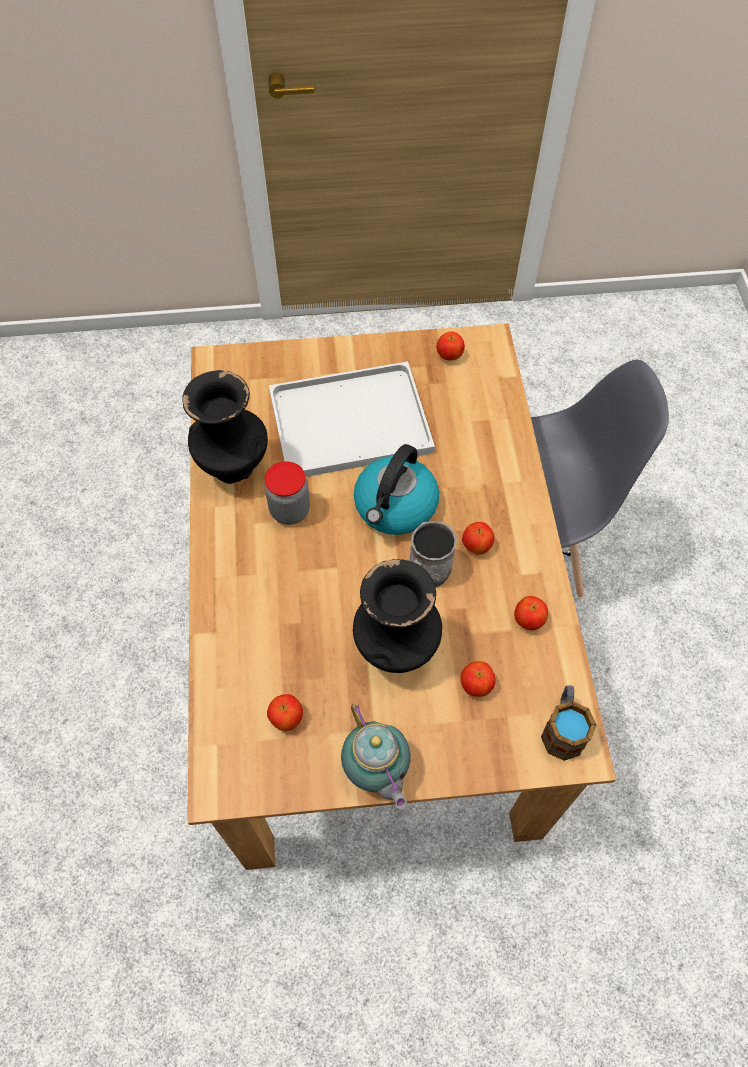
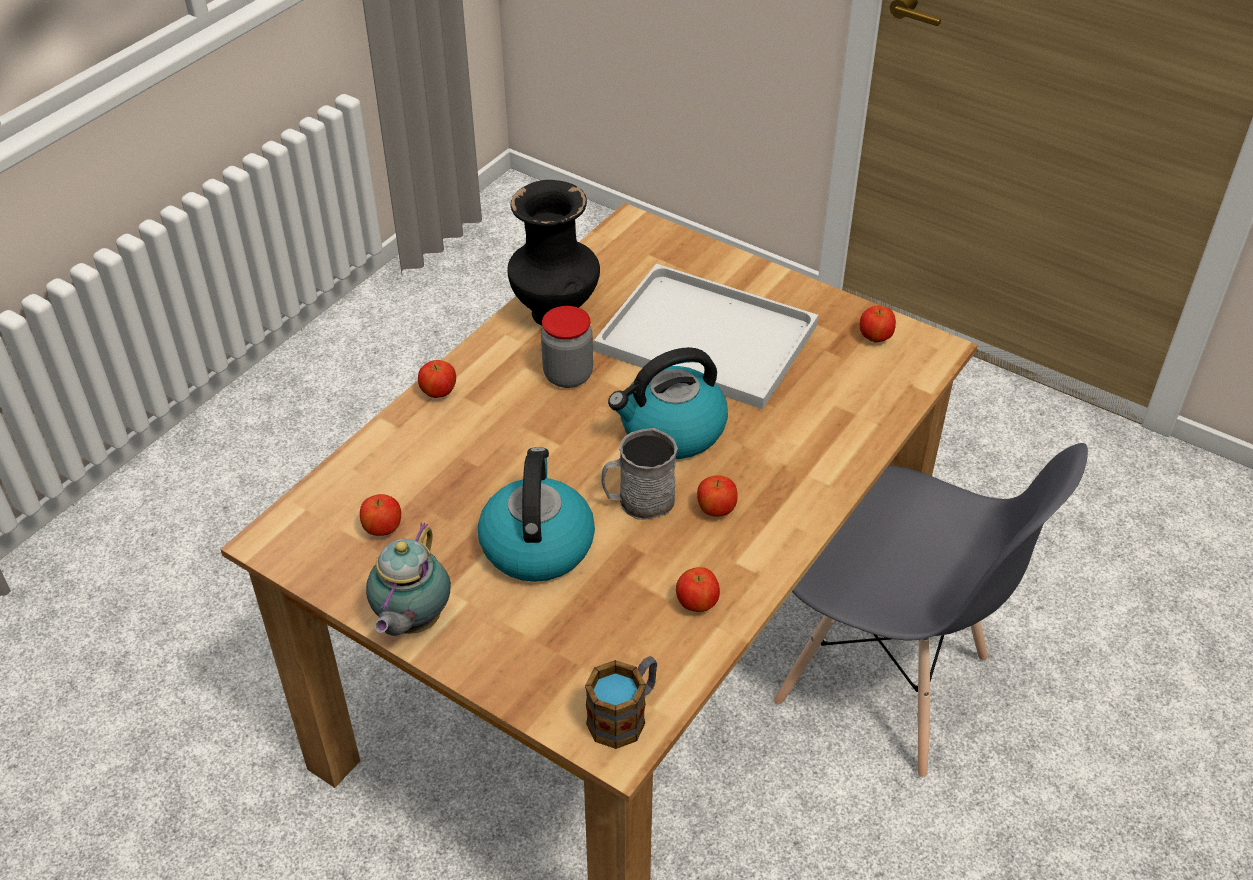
camera: 40 degrees right, 15 degrees down
(396, 651) = (537, 544): black vase -> kettle
(476, 685) = (581, 620): apple -> apple (439, 393)

